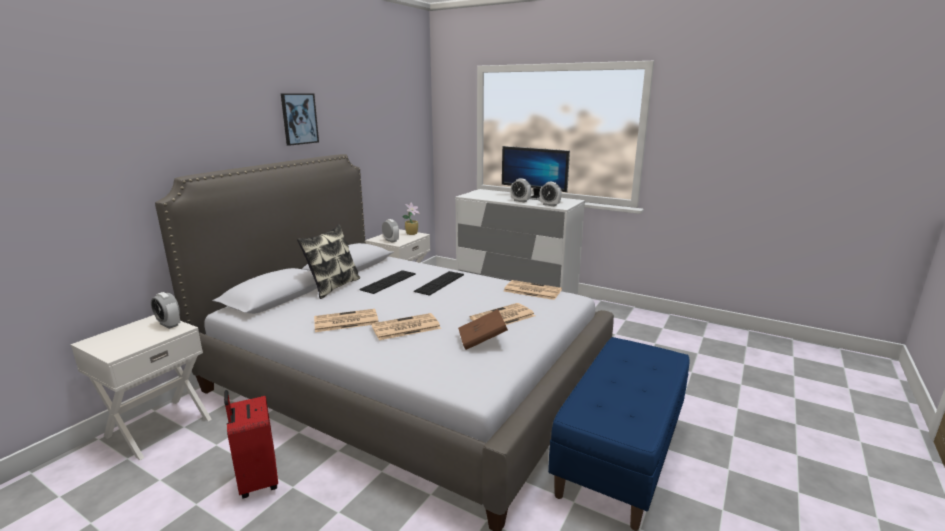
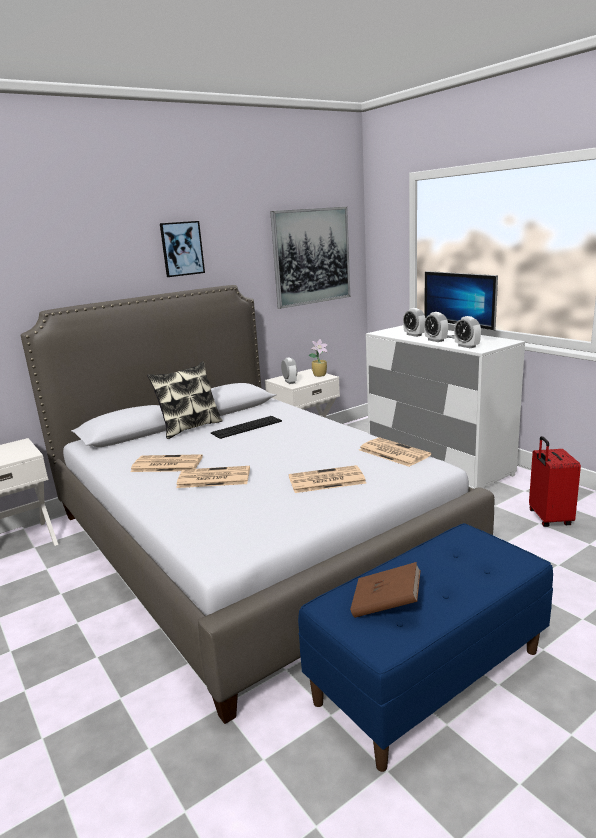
camera: 25 degrees right, 0 degrees up
(169, 324) = (24, 449): alarm clock -> alarm clock (414, 335)
(257, 481) = (54, 609): red suitcase -> red suitcase (548, 518)
(396, 130) = (311, 256): none -> picture
(440, 283) = (297, 433): keyboard -> none
(482, 340) = (275, 503): brown book -> brown book (386, 605)

